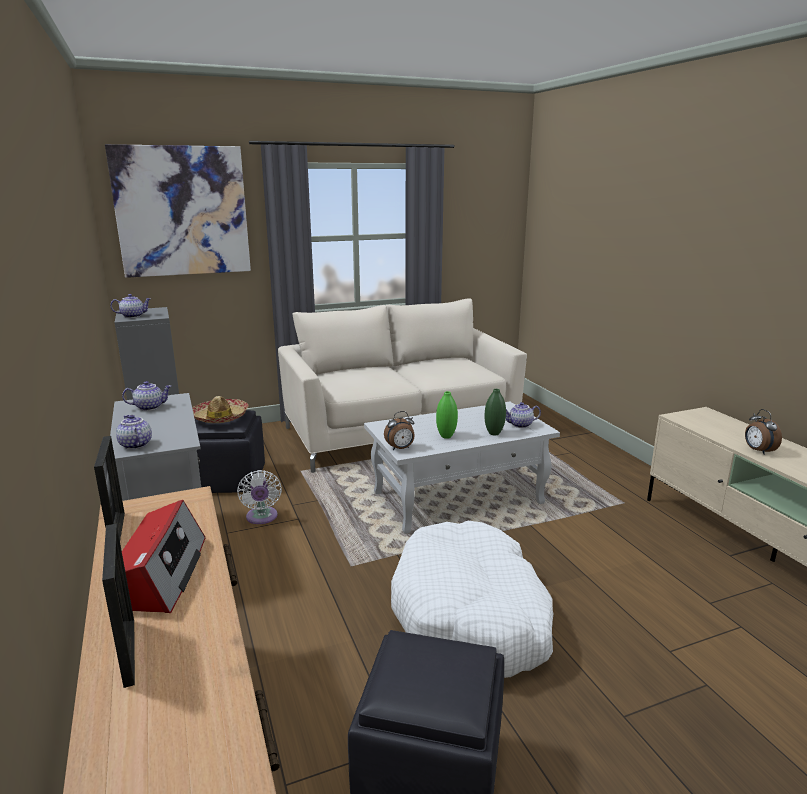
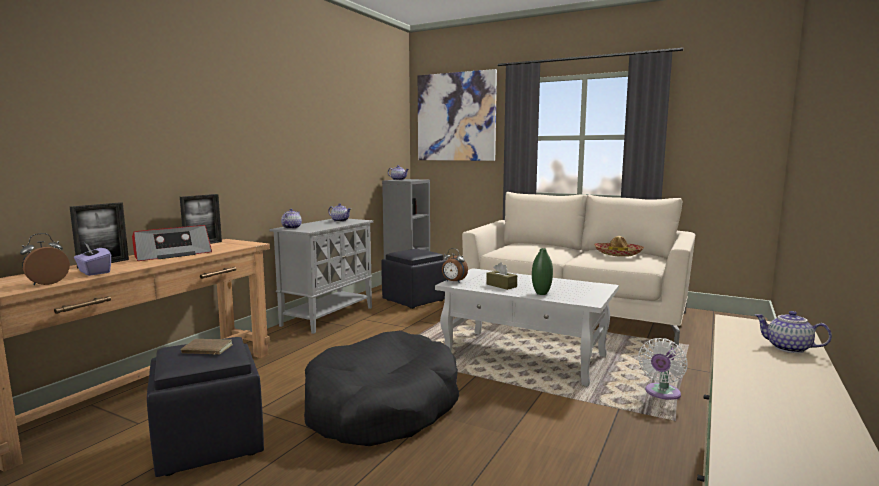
camera: 50 degrees right, 10 degrees down
(197, 671) = (94, 272): none -> purple tissue box
(220, 417) = (413, 251): hat -> hat (618, 254)
(262, 518) = (391, 320): white fan -> white fan (661, 394)
(435, 667) = (206, 350): none -> brown book
(446, 436) = (501, 285): green vase -> brown tissue box
(471, 616) = (382, 407): white dog bed -> black dog bed
(520, 425) = (578, 296): teapot -> teapot (788, 348)
(758, 451) = (744, 362): alarm clock -> alarm clock (46, 283)

